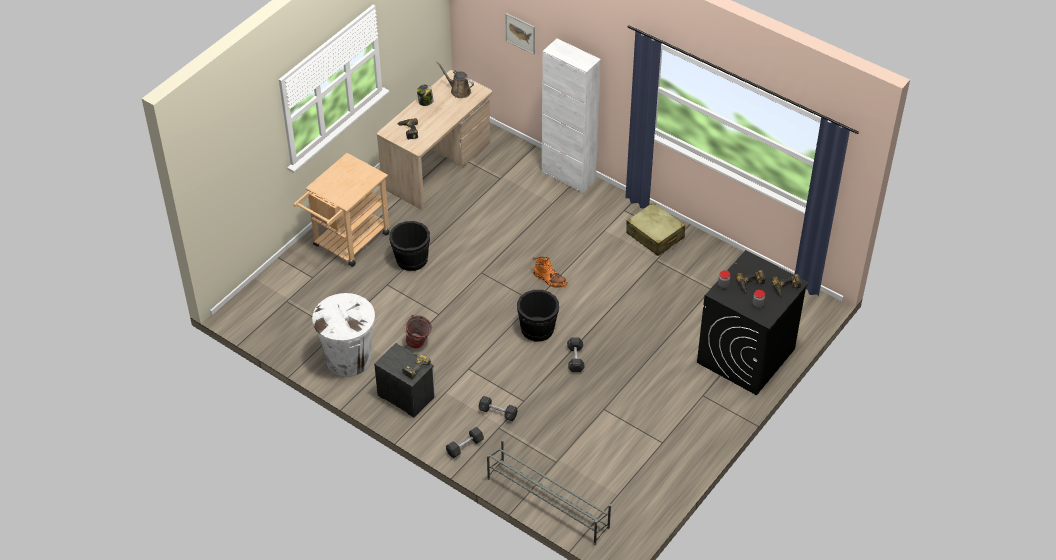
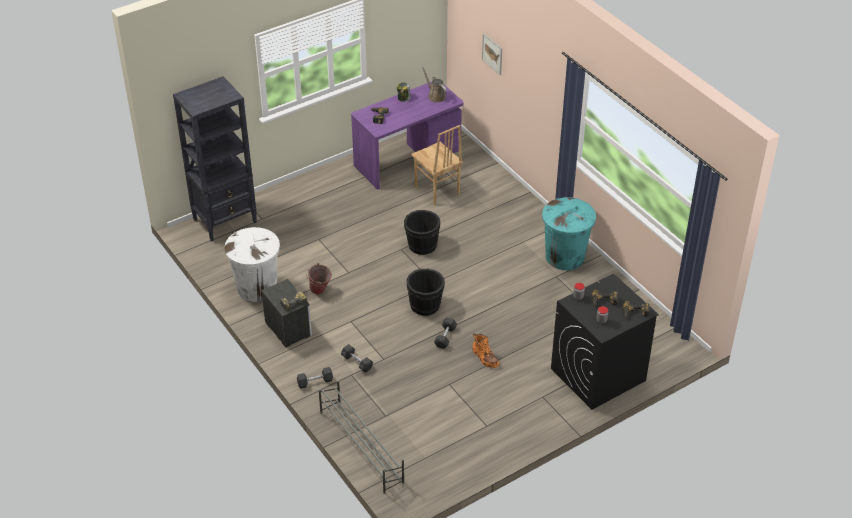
camera: 20 degrees right, 5 degrees down
(273, 290) = (225, 221): none -> black bookcase
(347, 243) = (303, 200): beige cart -> none
(411, 260) = (348, 225): black bucket -> black bucket (422, 245)
(437, 165) = (408, 159): beige desk -> purple desk
(487, 195) = (436, 191): none -> brown chair
(549, 279) = (456, 268): orange boot -> orange boot (485, 358)
(568, 176) = (513, 192): white cabinet -> none
(655, 236) = (565, 257): beige suitcase -> turquoise trash can

